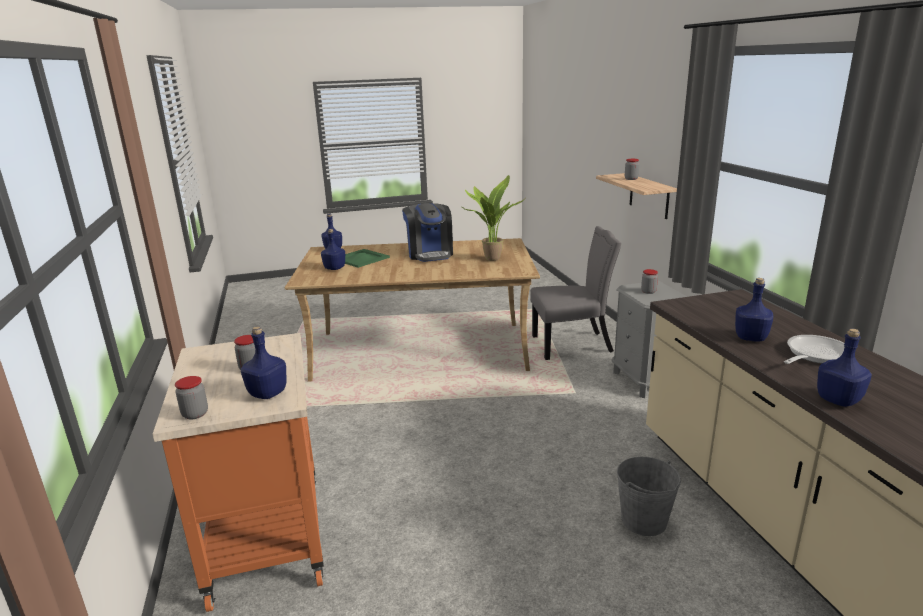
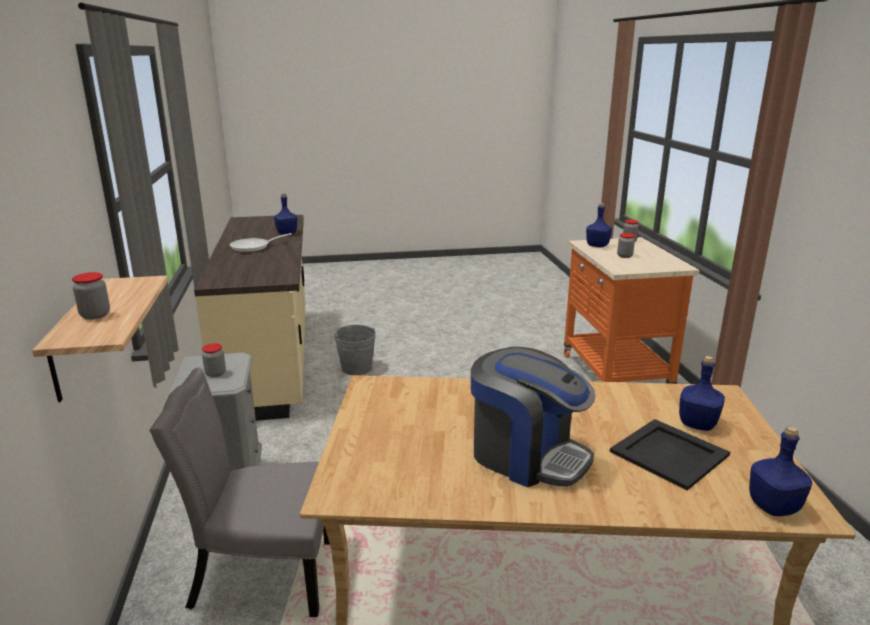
camera: 175 degrees left, 0 degrees up
(361, 258) = (668, 453): green tray -> black tray
(429, 254) = (527, 456): coffee machine -> coffee machine turned 135 degrees clockwise
(491, 258) = (407, 425): potted plant -> none
(750, 338) = (272, 256): blue bottle -> none

